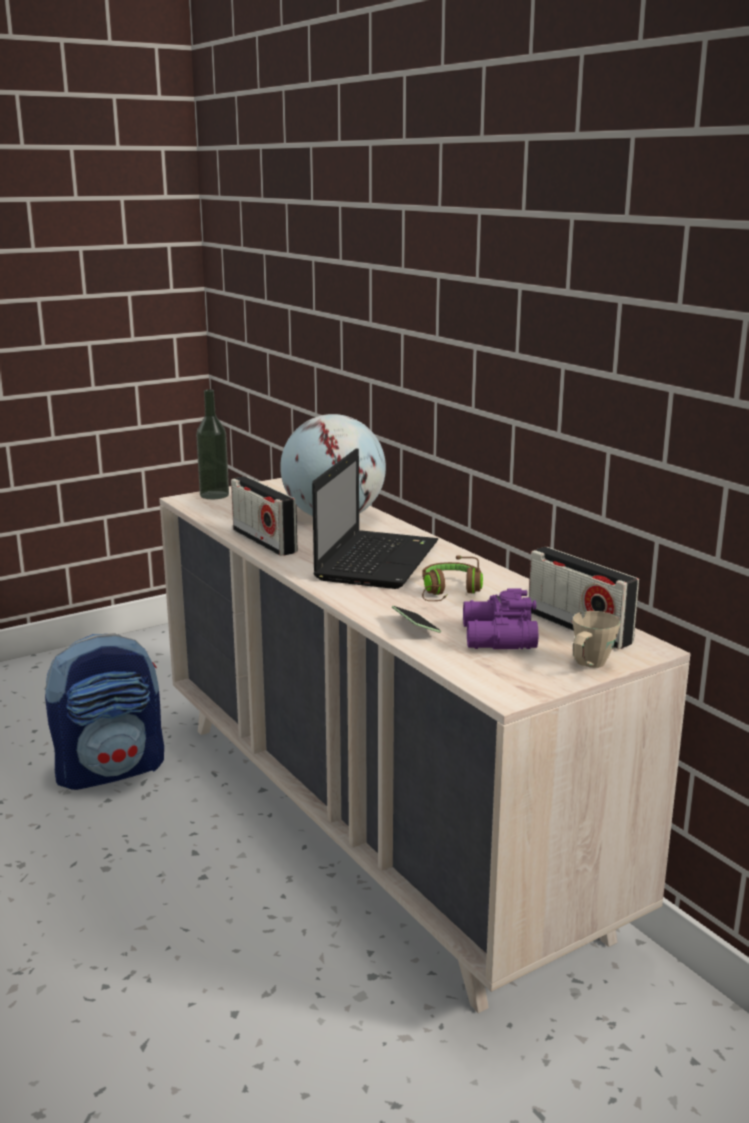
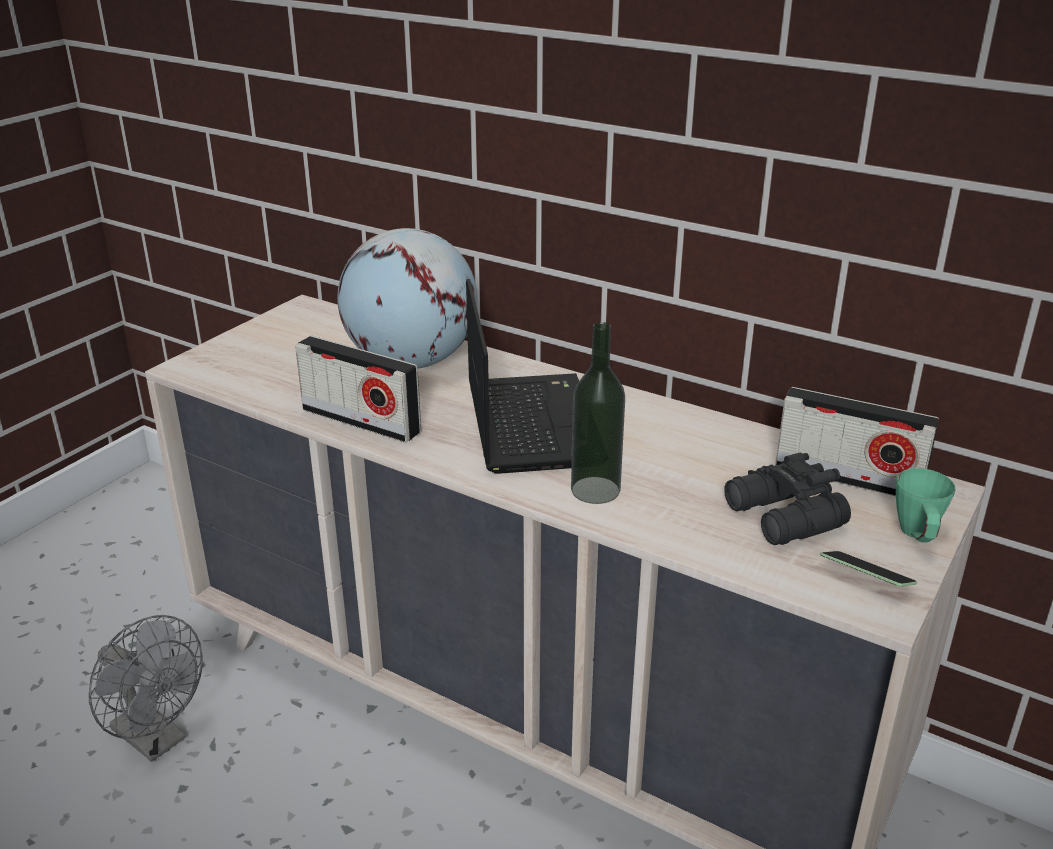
camera: 25 degrees left, 10 degrees up
(111, 770) = (157, 740): backpack -> grey fan
(214, 495) = (219, 352): bottle -> bottle (595, 490)
(415, 628) = (682, 527): phone -> phone (865, 579)
(449, 592) = (662, 456): brown headphones -> none
(496, 638) = (783, 518): purple binoculars -> black binoculars
(588, 667) = (917, 538): beige mug -> green mug

